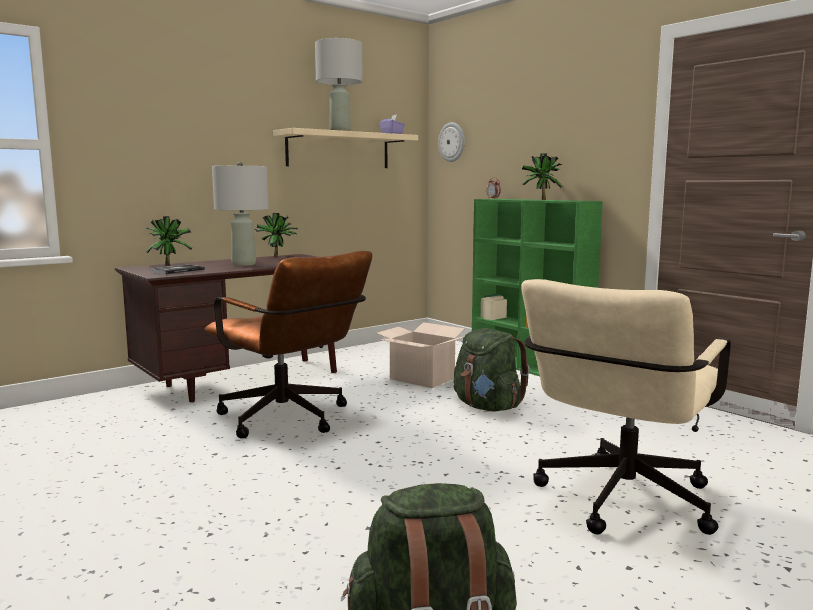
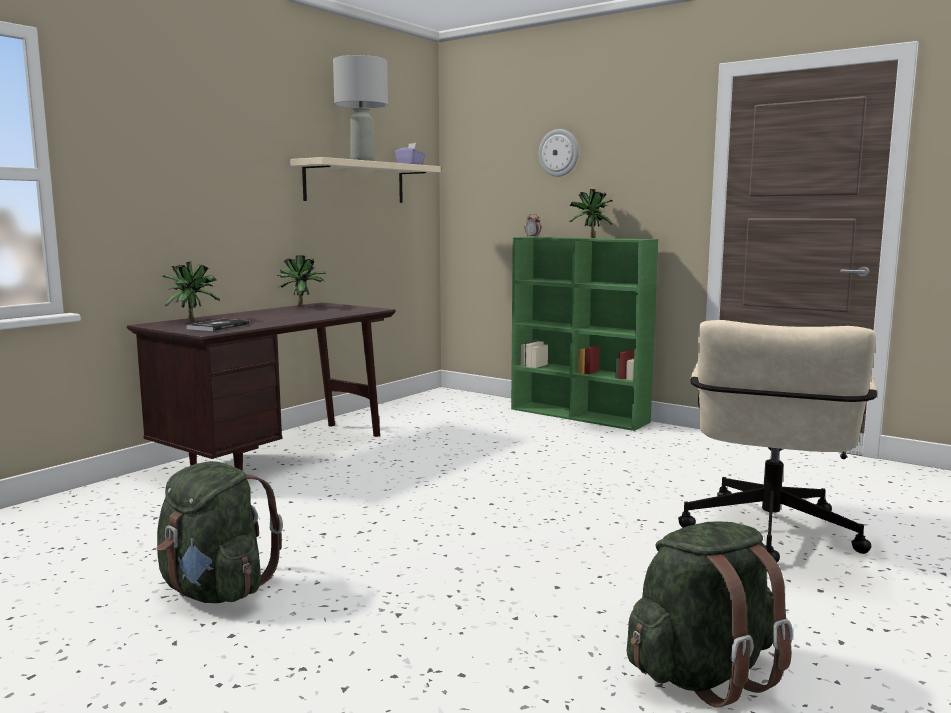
camera: 15 degrees left, 0 degrees up
(244, 264) = (282, 316): grey table lamp -> none
(290, 420) = (376, 491): brown office chair -> none
(422, 378) = (480, 435): cardboard box -> none
(452, 142) = (472, 174): wall clock -> wall clock (559, 153)
(487, 407) = (572, 459): green backpack -> green backpack (215, 591)

